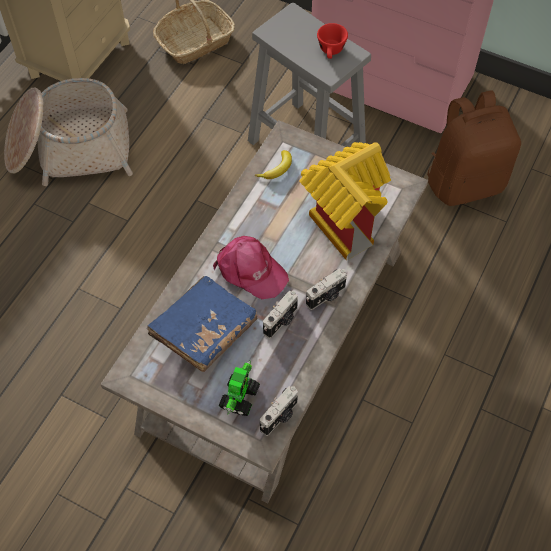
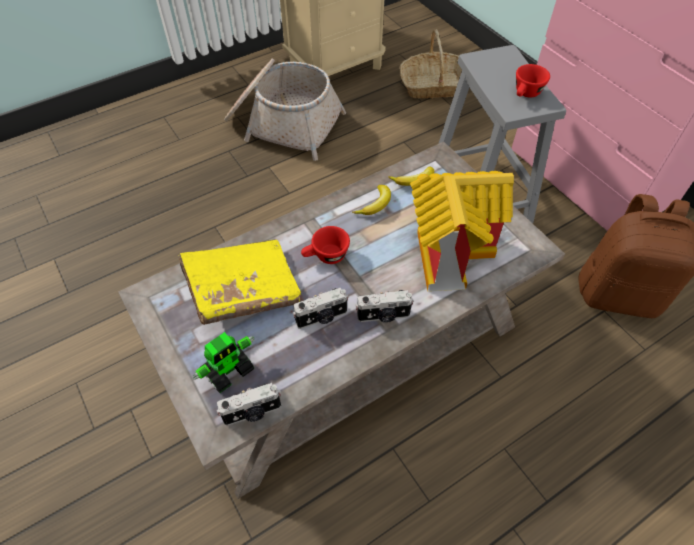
camera: 30 degrees right, 5 degrees down
(204, 330) = (243, 290): blue book -> yellow book
(250, 270) = (326, 257): pink cap -> red cup
(260, 206) = (375, 205): none -> banana

